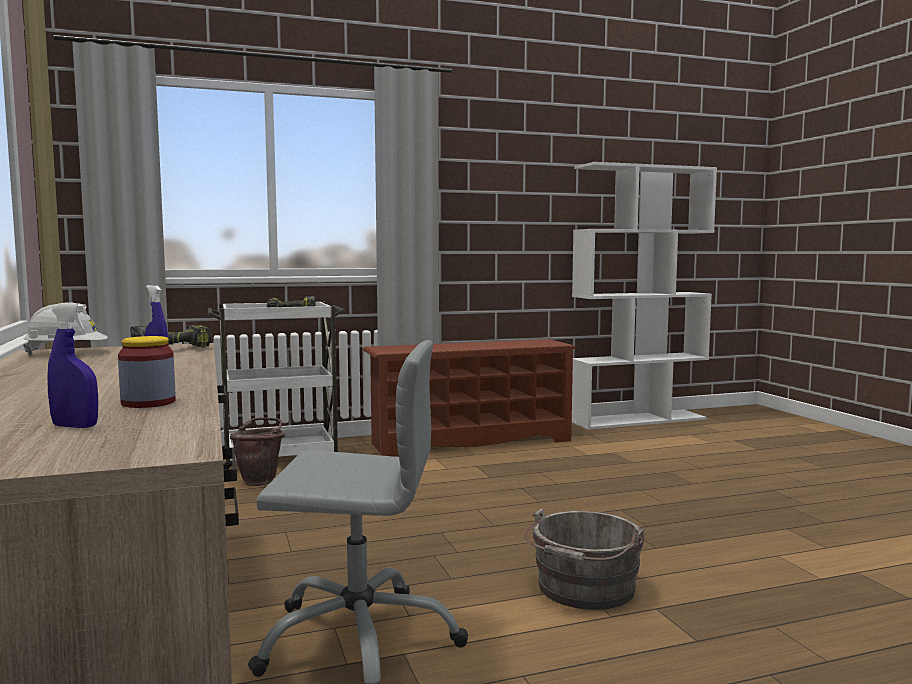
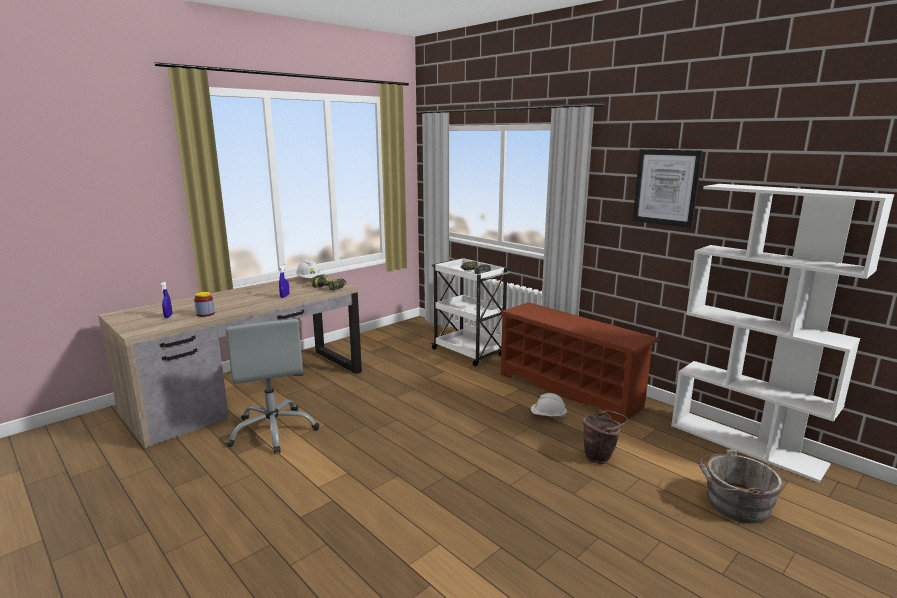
camera: 65 degrees right, 10 degrees up
(261, 481) = (432, 359): brown bucket -> brown bucket (600, 458)
(517, 173) = (666, 187): none -> picture
(522, 461) = (548, 416): none -> white hard hat
(584, 590) = (345, 474): grey bucket -> grey bucket (734, 504)

